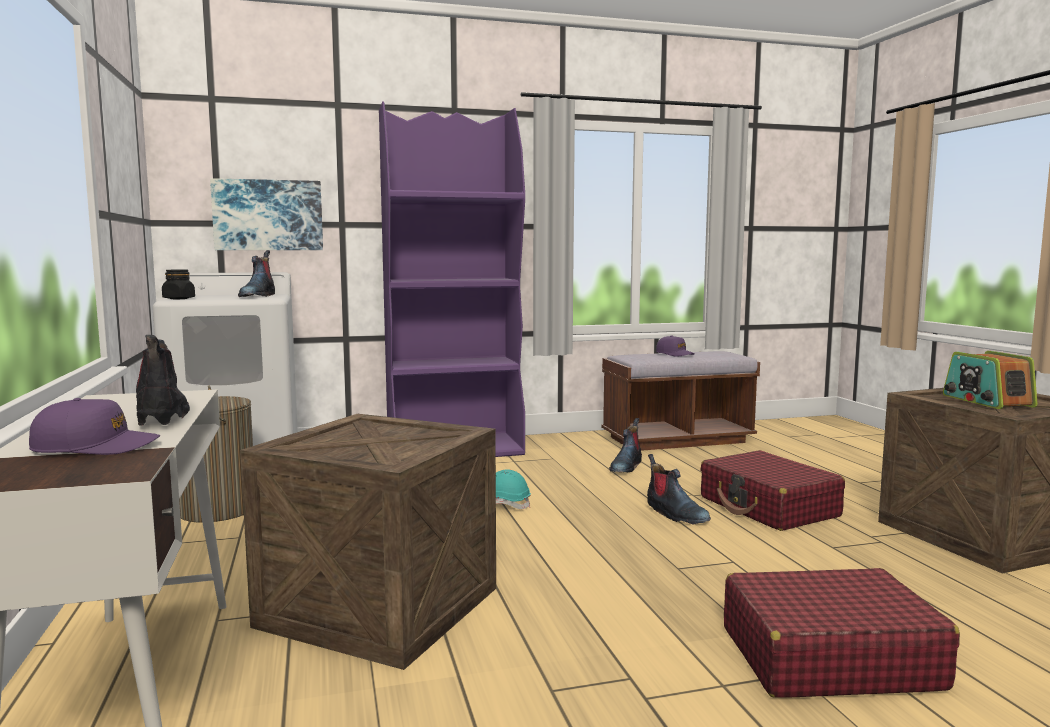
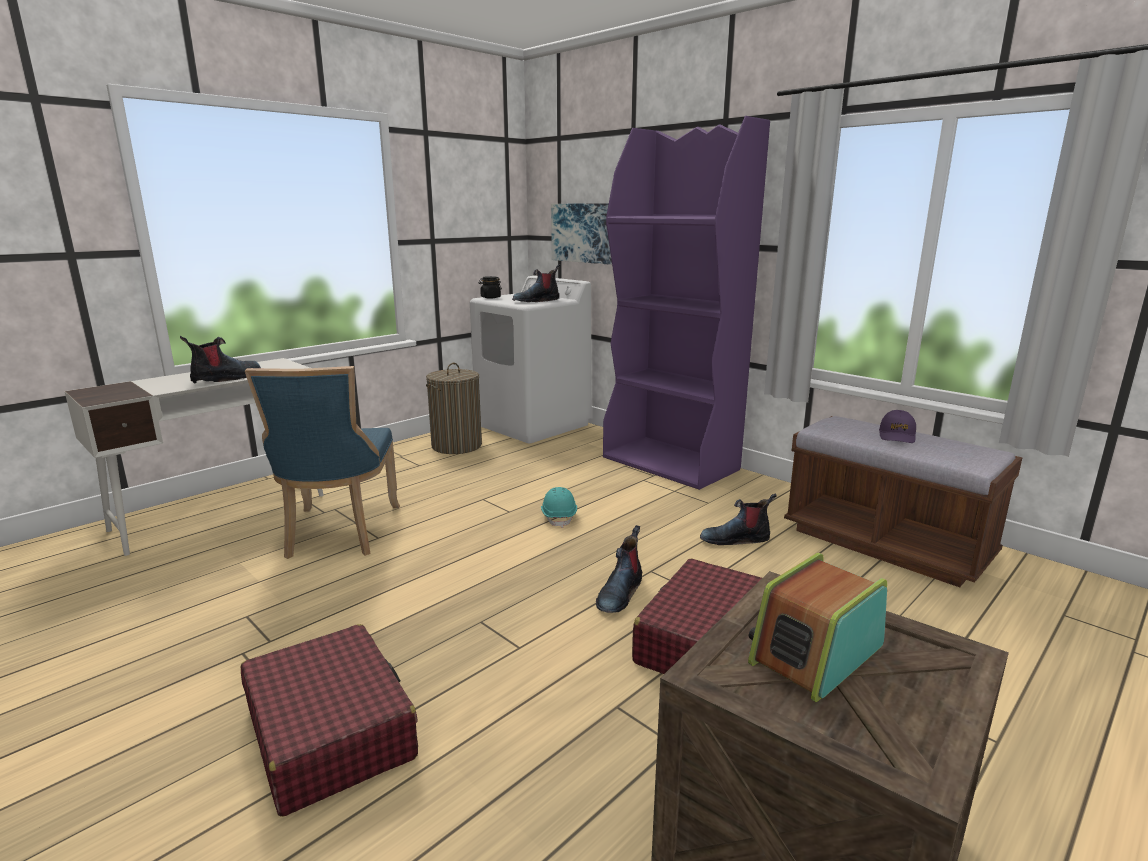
camera: 60 degrees right, 10 degrees up
(96, 447) = (151, 387): purple cap -> none
(380, 608) = (339, 533): crate -> blue chair

